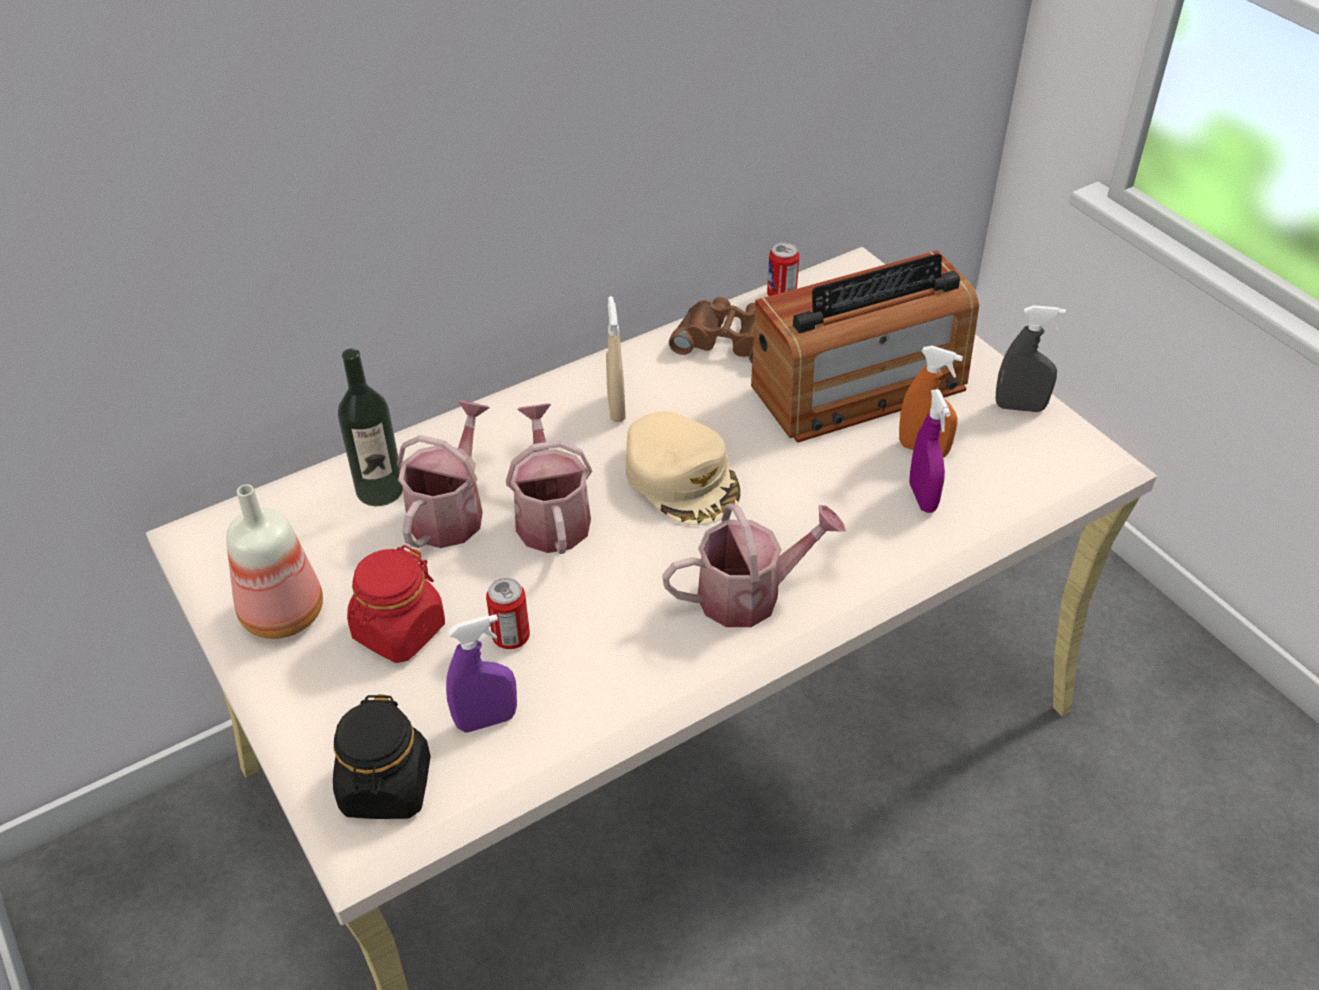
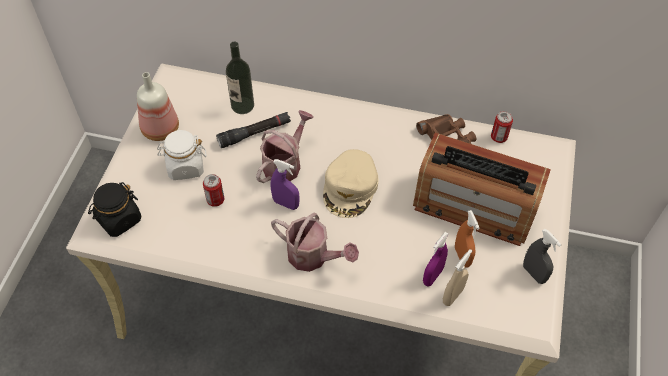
camera: 45 degrees right, 10 degrees up
(399, 631) = (185, 166): red jar -> white jar
(450, 511) = (254, 133): watering can -> black flashlight
(486, 720) = (172, 224): purple spray bottle -> purple spray bottle (286, 203)
(616, 408) = (364, 137): beige spray bottle -> beige spray bottle (452, 295)

